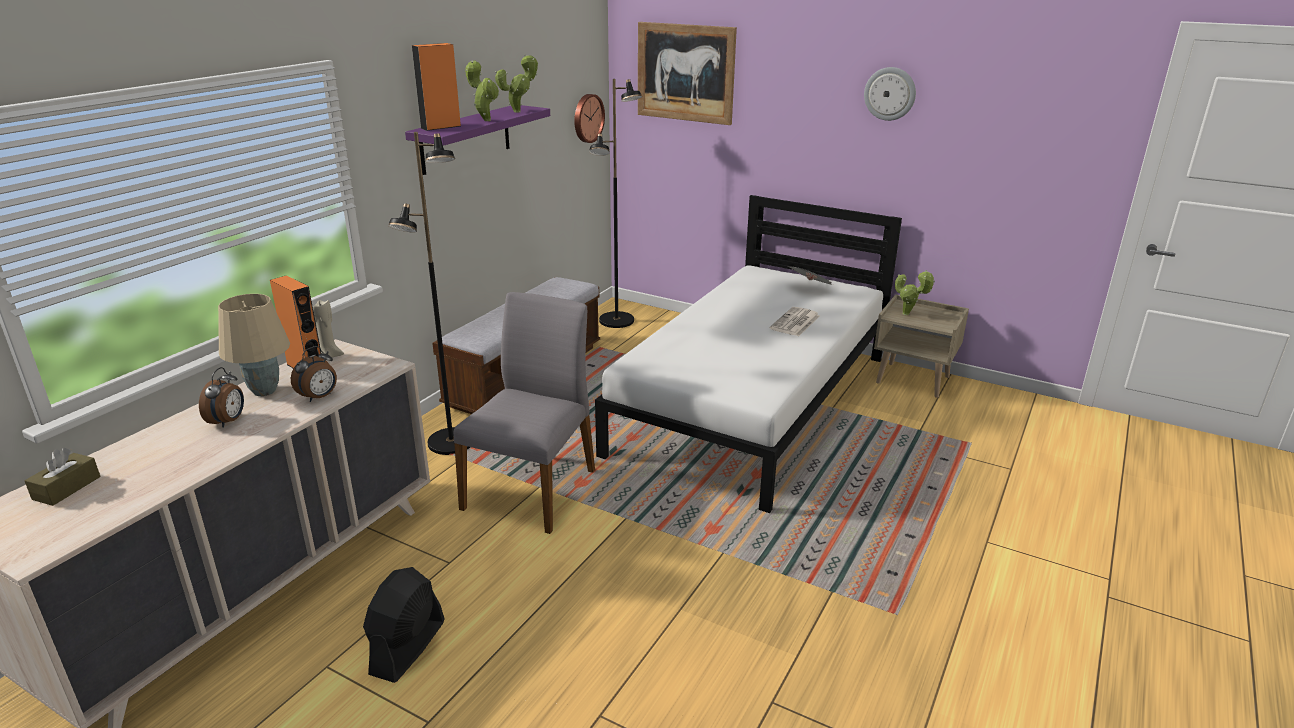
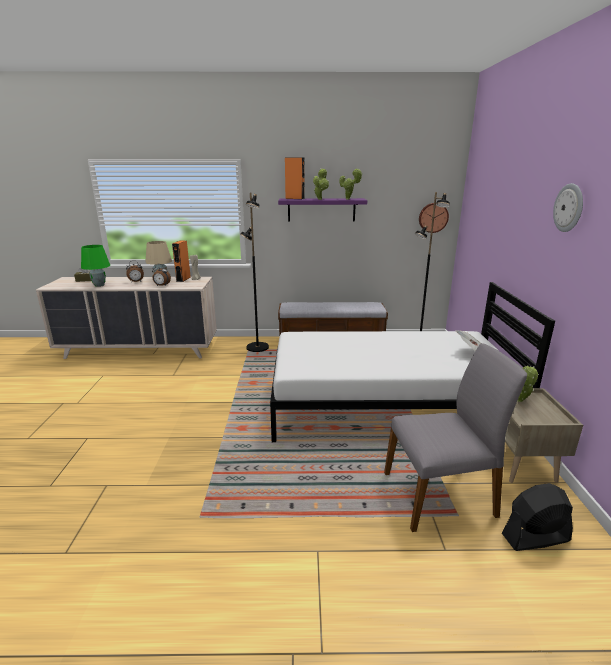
camera: 60 degrees right, 5 degrees down
(170, 472) = (99, 285): none -> green table lamp
(407, 647) = (117, 385): black fan -> black fan (535, 537)
(532, 489) = (238, 374): grey chair -> grey chair (440, 495)
(685, 73) = (485, 192): picture -> none
(795, 323) = (407, 359): newspaper -> none

